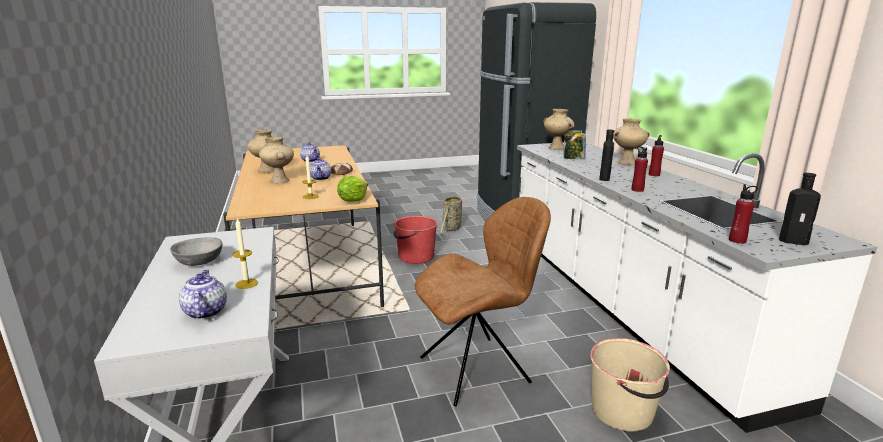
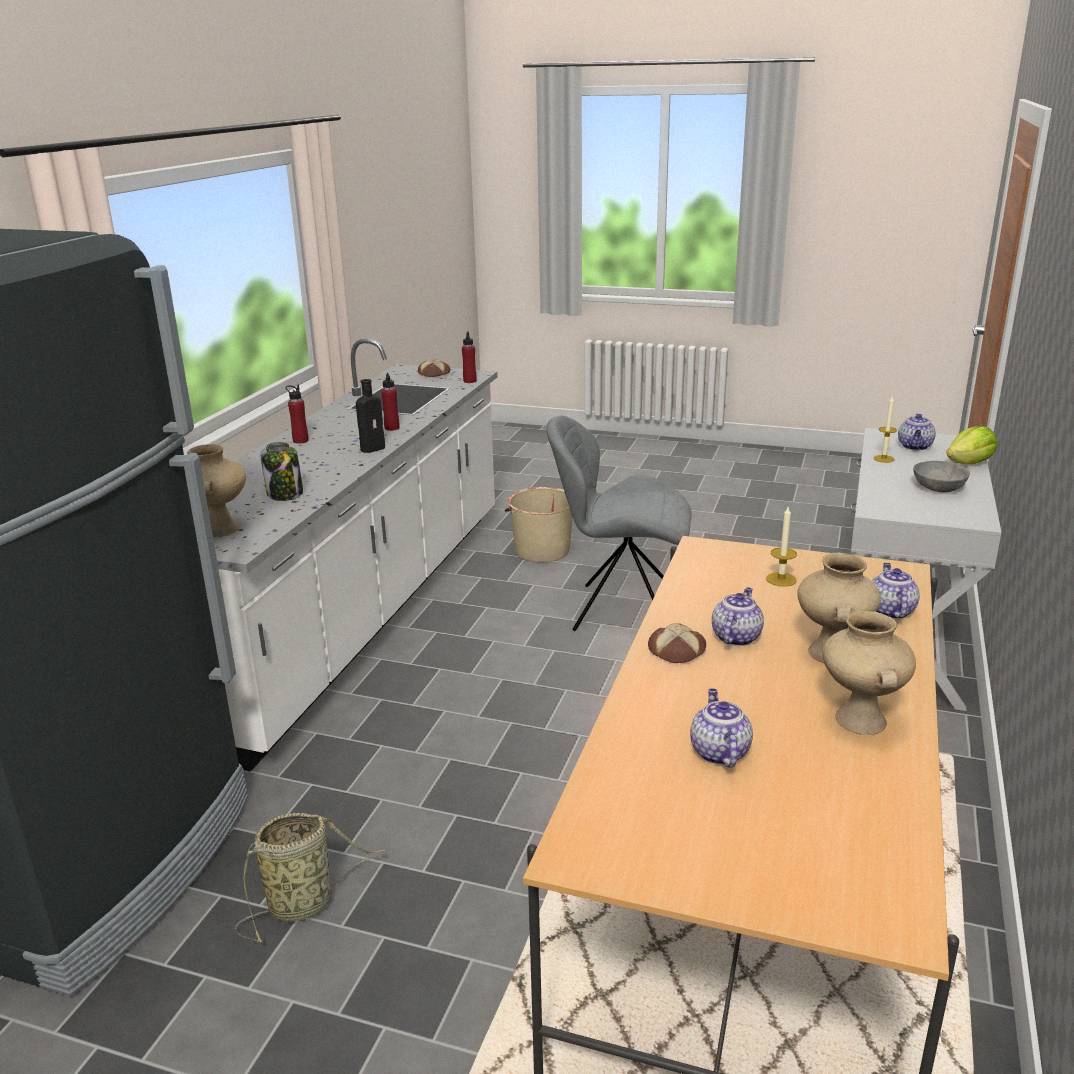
camera: 145 degrees left, 5 degrees up
(253, 195) = (889, 611): none -> teapot
(353, 200) = (715, 551): lettuce -> lettuce (970, 463)
(415, 257) = (504, 823): red bucket -> none
(478, 369) = (621, 610): brown chair -> grey chair
(627, 162) = (251, 466): beige vase -> none
(795, 241) = (434, 374): black bottle -> bread

